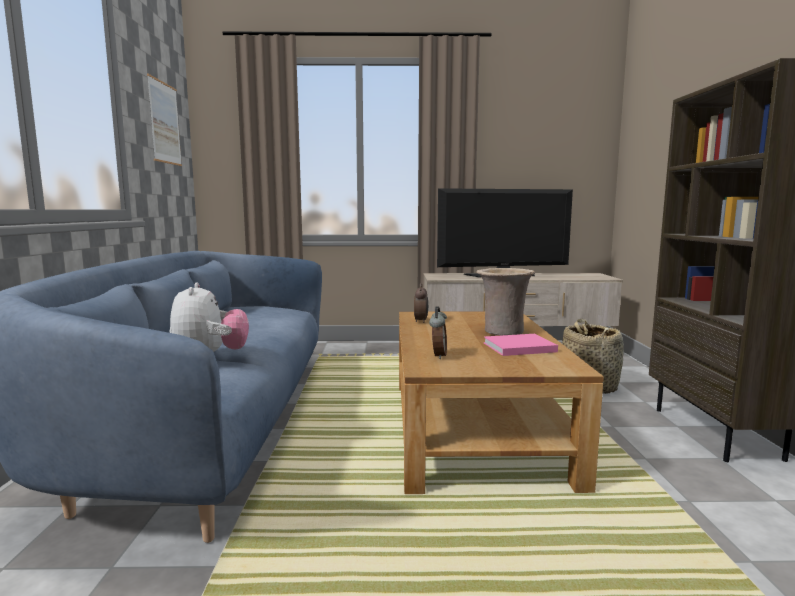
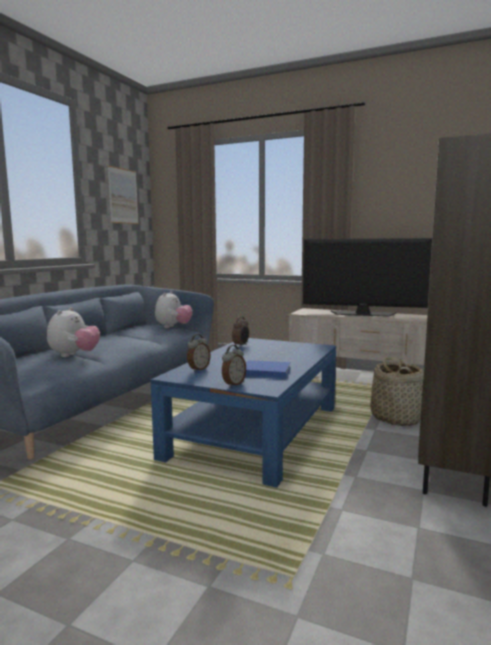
camera: 25 degrees right, 0 degrees up
(278, 307) = (173, 327): none -> plush toy
(474, 427) = (256, 430): brown coffee table -> blue coffee table
(502, 332) = (281, 359): beige vase -> none
(517, 347) = (264, 371): pink book -> blue book
(522, 368) = (233, 384): none -> alarm clock

